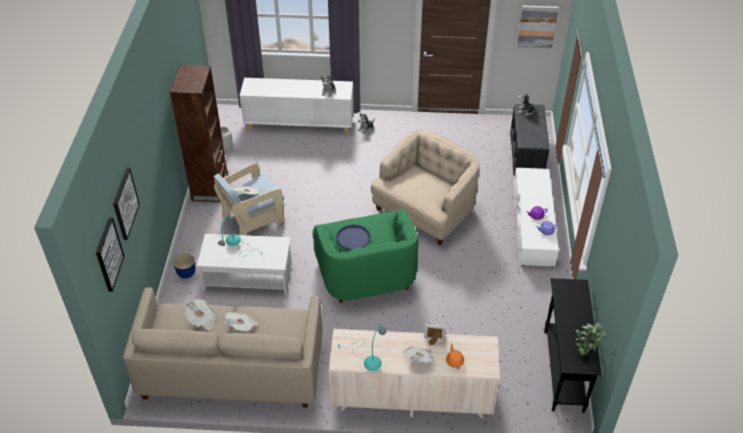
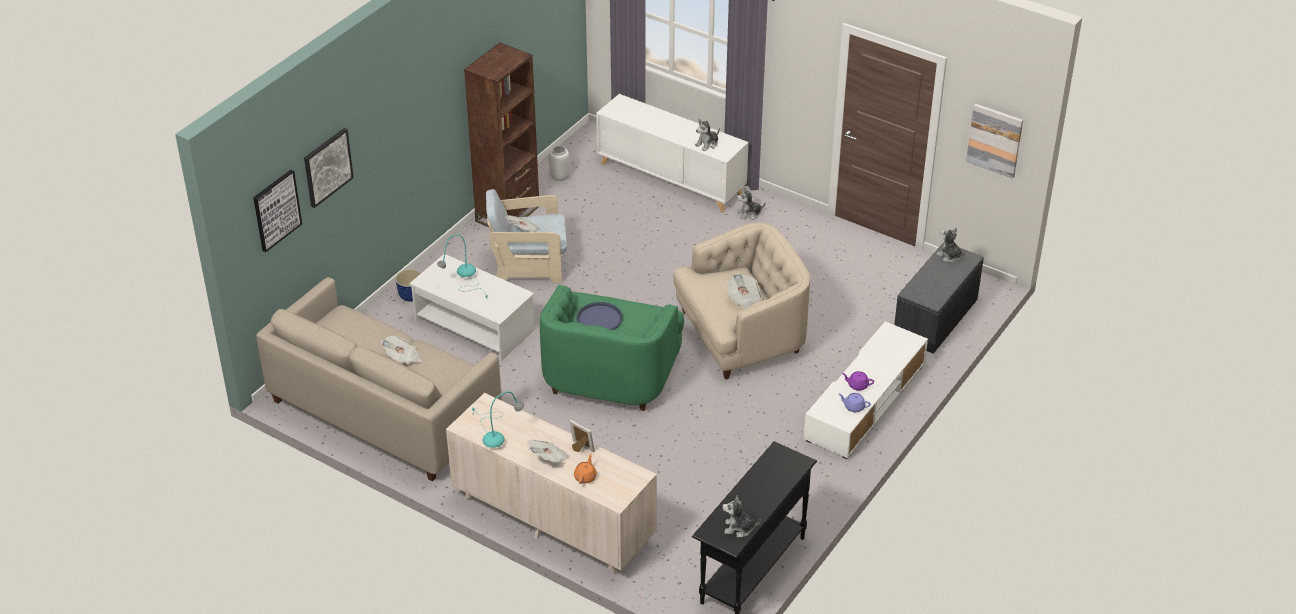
camera: 30 degrees right, 5 degrees down
(202, 319) = (367, 335): newspaper -> newspaper (744, 300)
(585, 352) = (739, 528): potted plant -> plush toy

